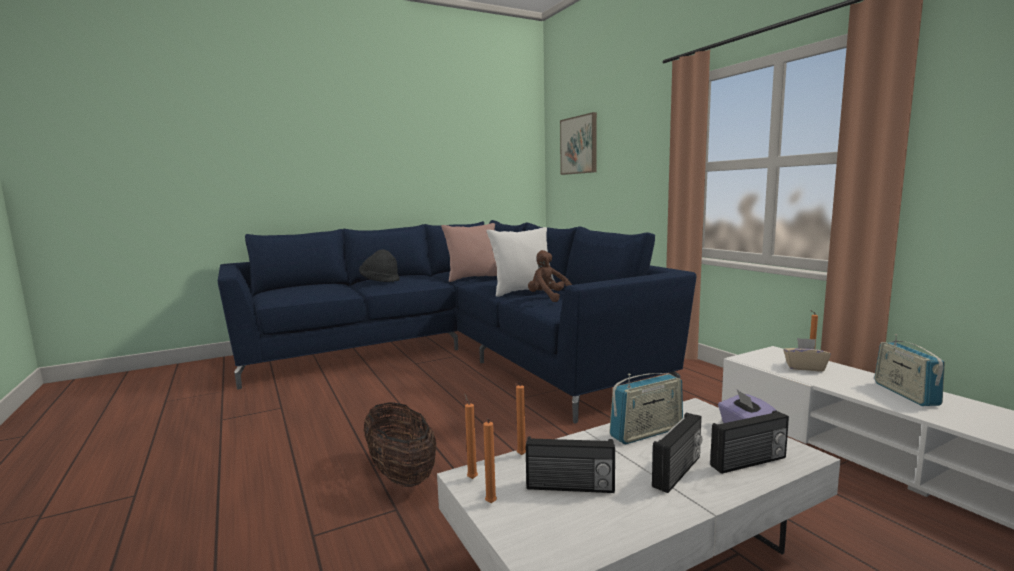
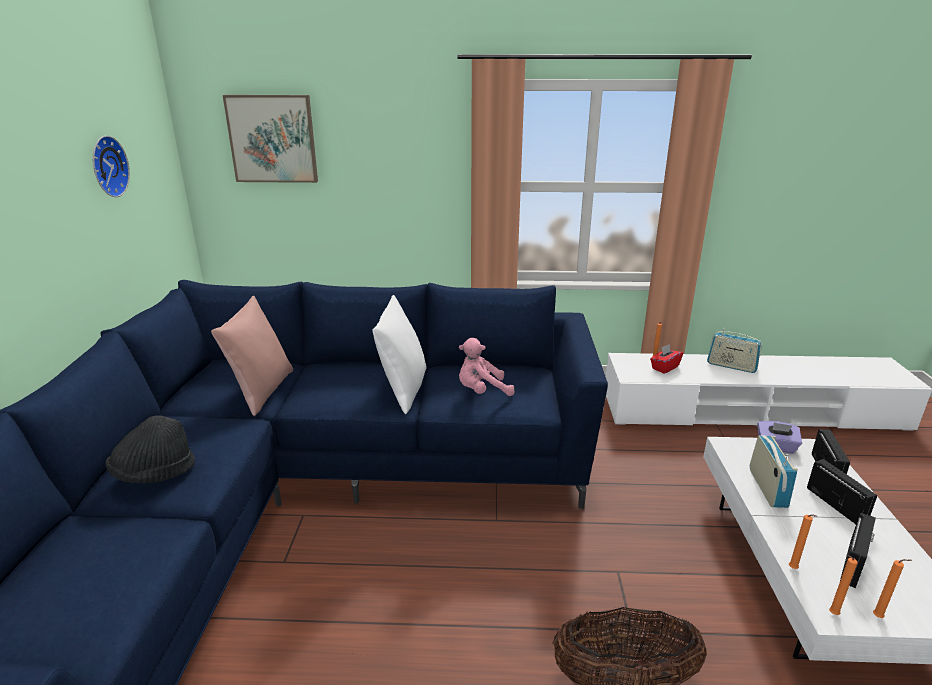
camera: 60 degrees left, 15 degrees up
(475, 154) = (106, 166): none -> wall clock
(548, 298) = (482, 391): brown plush toy -> pink plush toy
(804, 367) = (664, 367): beige tissue box -> red tissue box

